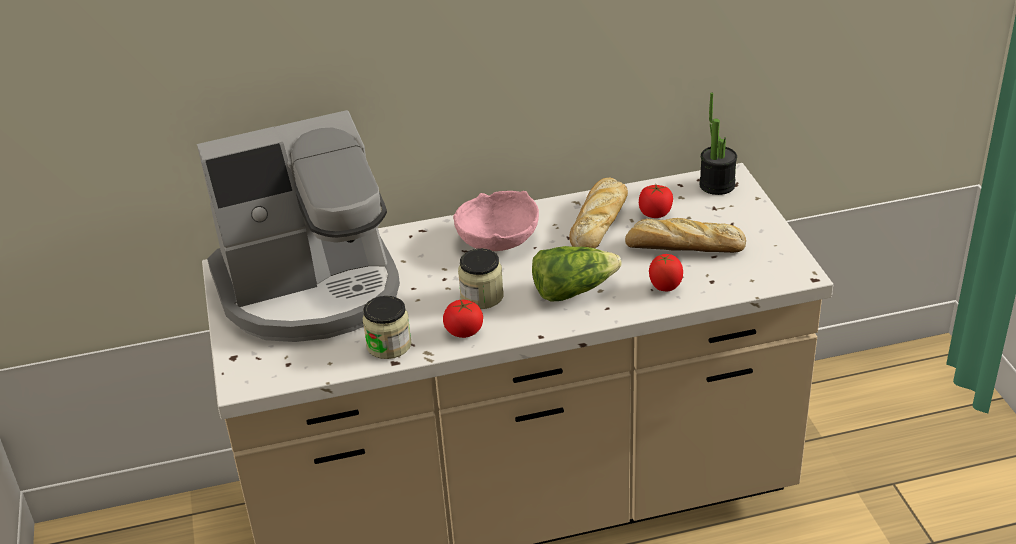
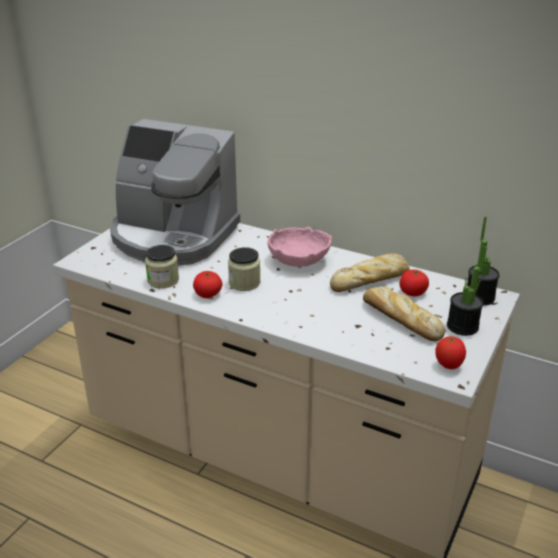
camera: 40 degrees right, 5 degrees down
(573, 290) = (297, 306): lettuce -> none
(665, 288) = (352, 335): tomato -> tomato (448, 365)
(742, 223) = (462, 326): none -> potted plant

